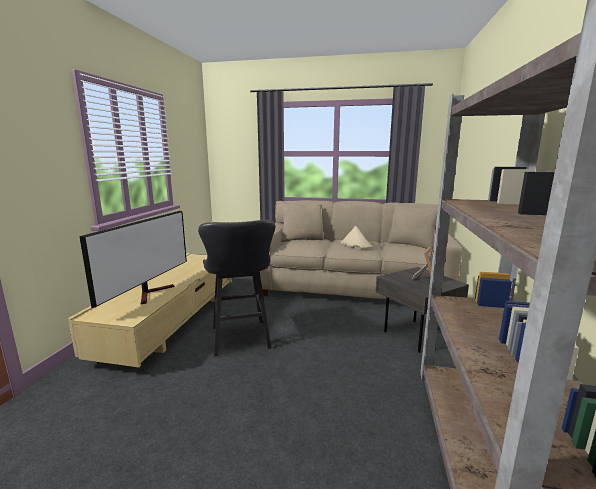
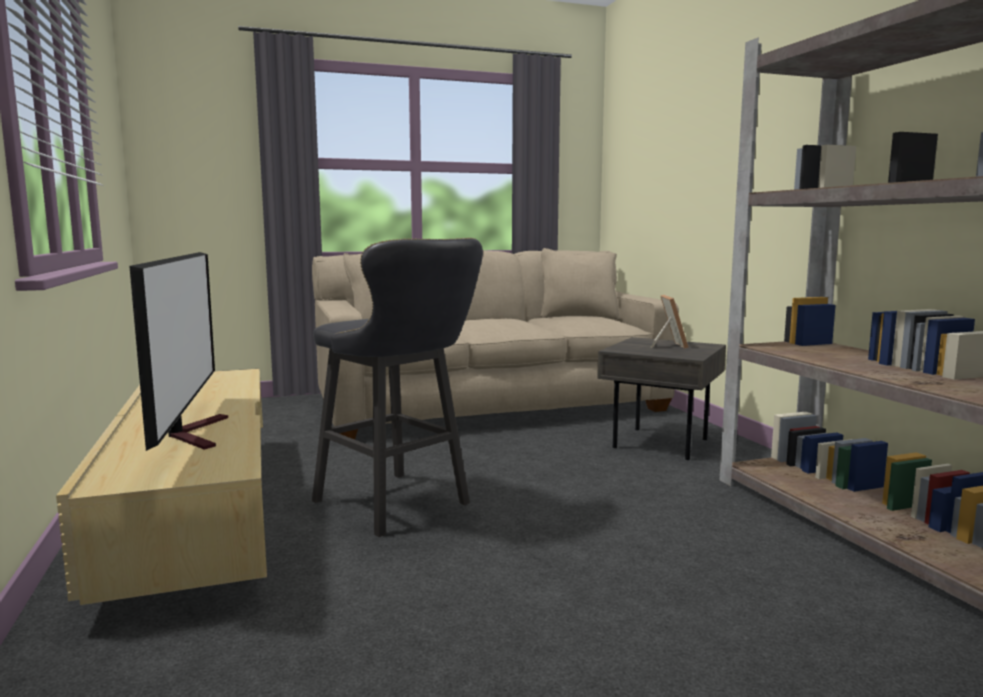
camera: 30 degrees left, 5 degrees down
(355, 245) = (503, 321): beige hat -> none

